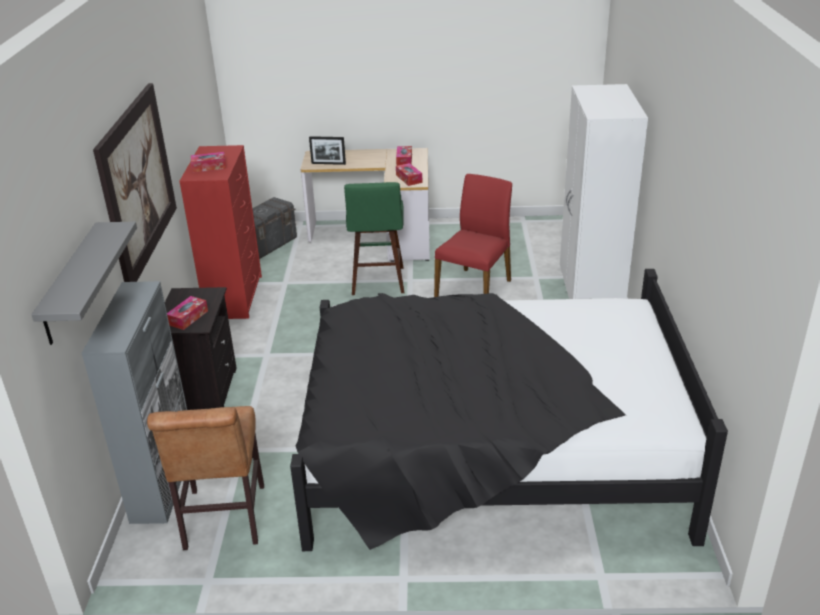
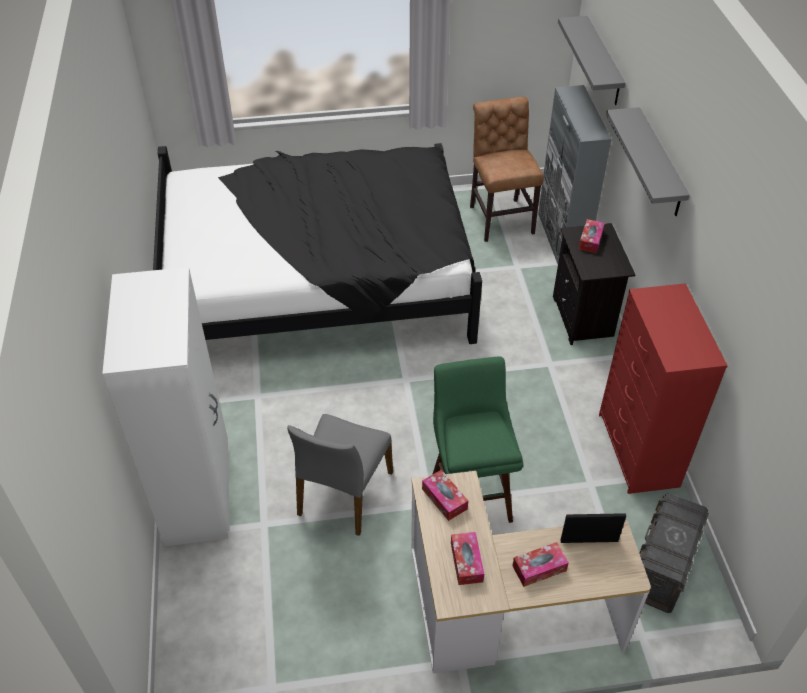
camera: 170 degrees right, 15 degrees up
(137, 182) = (659, 163): picture -> grey shelf
(209, 167) = (671, 313): tissue box -> tissue box (539, 568)
(474, 288) = (343, 493): red chair -> grey chair

